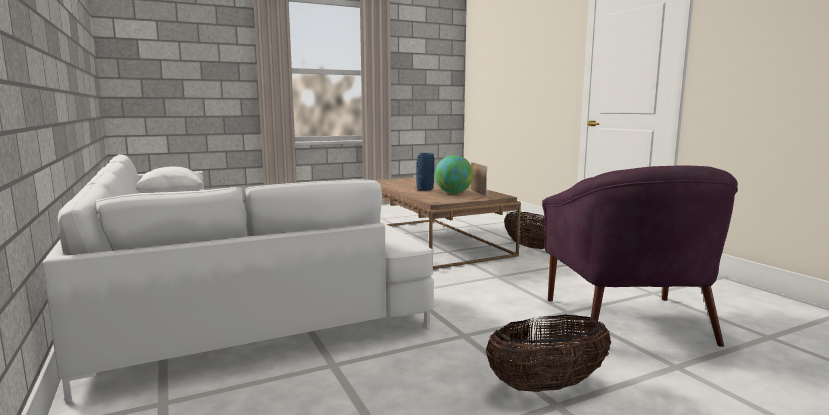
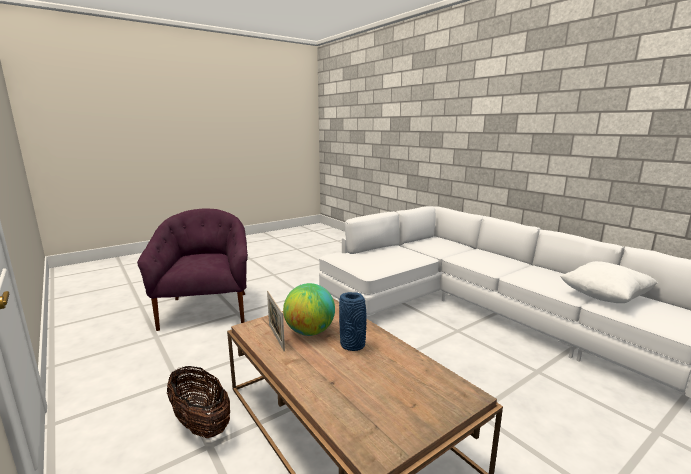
camera: 170 degrees right, 5 degrees up
(547, 386) = (273, 279): basket -> none

